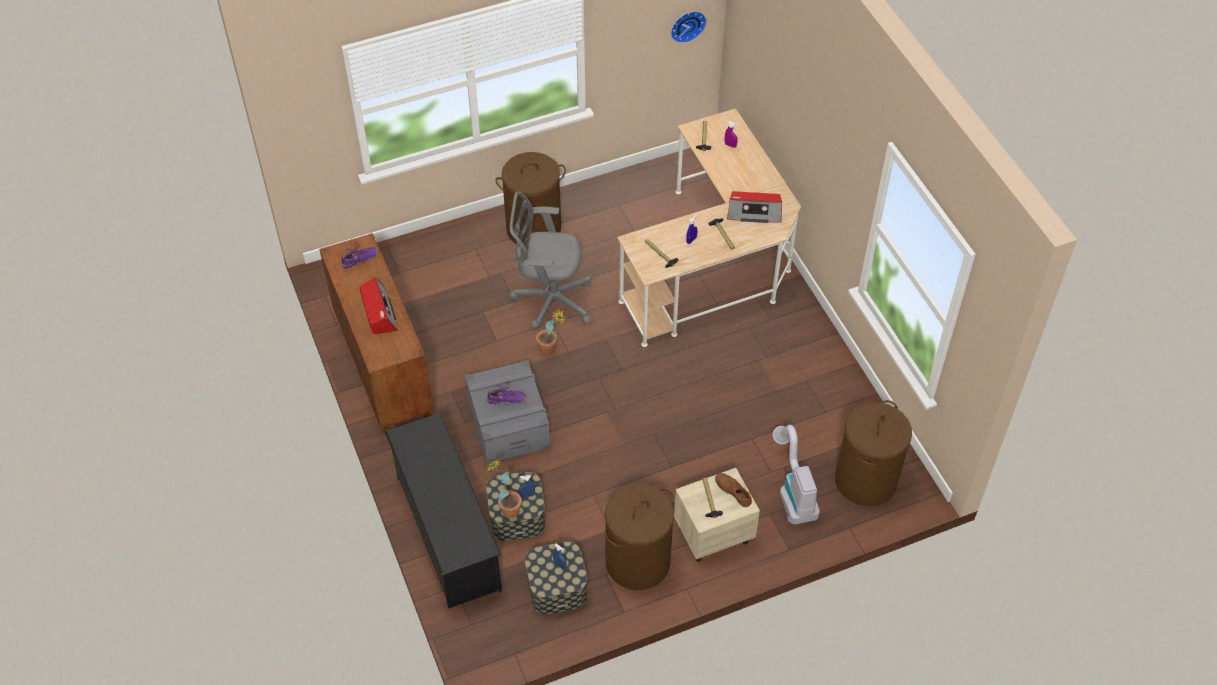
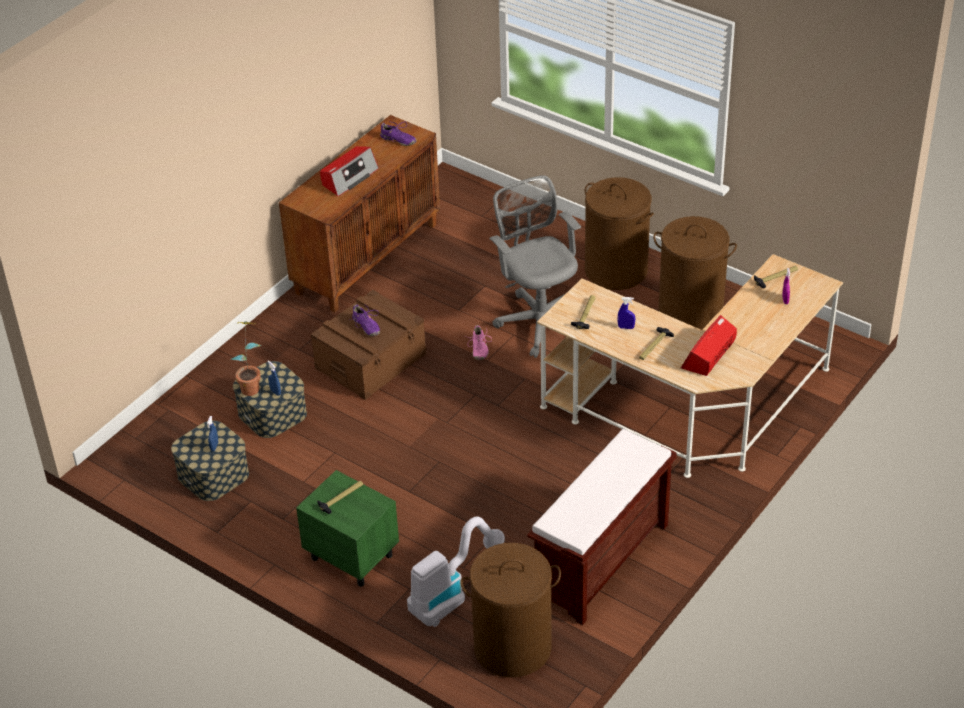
camera: 60 degrees right, 10 degrees down
(447, 532) = (222, 379): black shoe rack -> none
(508, 423) = (370, 360): grey storage box -> brown storage box
(551, 350) = (479, 349): potted plant -> pink shoe
(637, 562) = (279, 517): brown laundry basket -> brown laundry basket (690, 311)
(687, 25) = (845, 157): wall clock -> none
(712, 535) = (351, 556): beige nightstand -> green nightstand
(733, 491) = (364, 511): brown shoe -> none
(754, 212) = (709, 354): radio -> radio turned 60 degrees clockwise
(821, 391) = (601, 563): none -> brown bench

